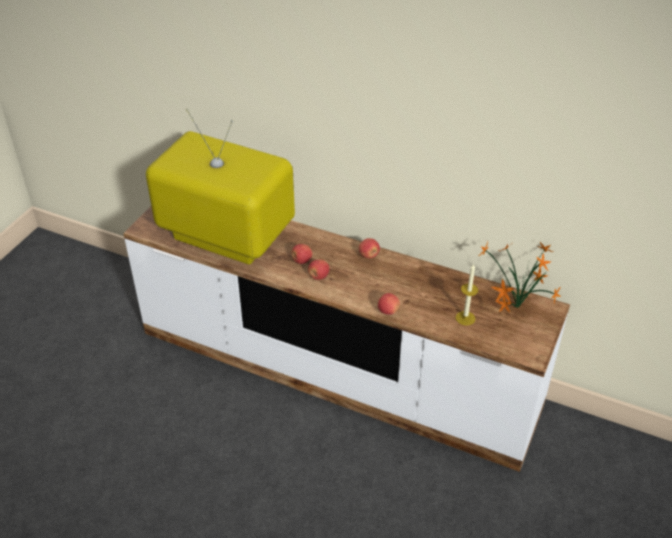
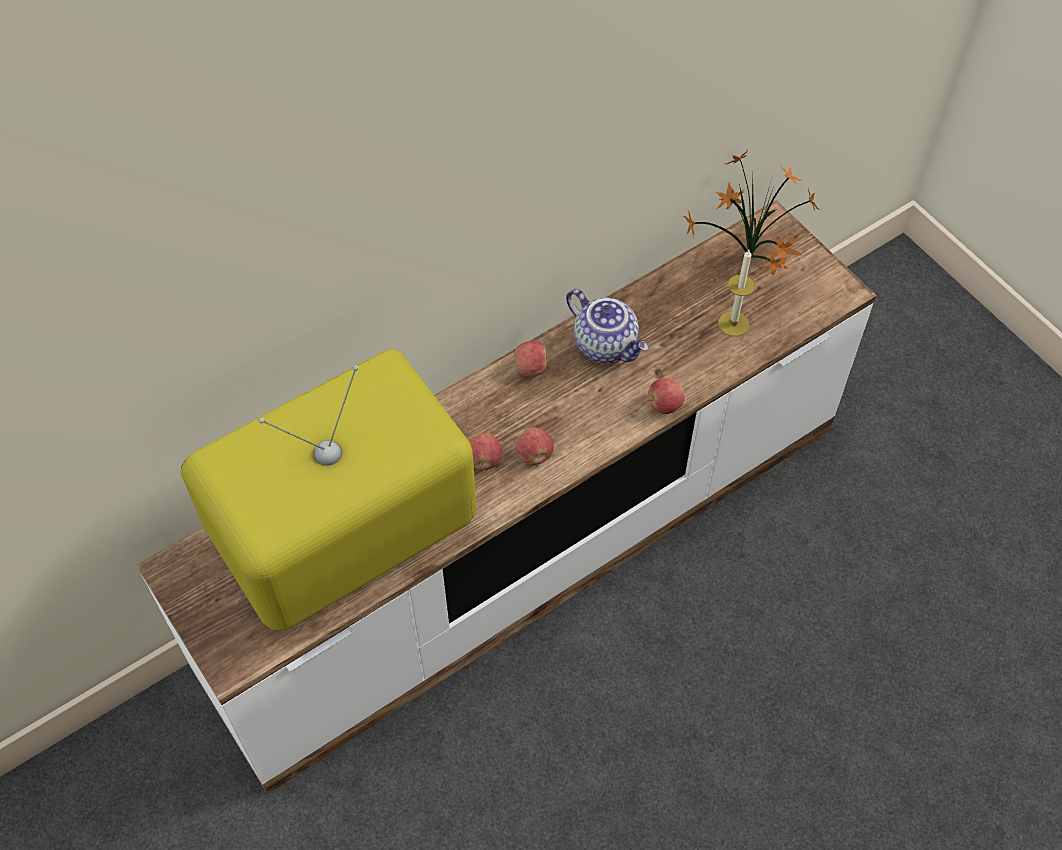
camera: 60 degrees left, 15 degrees up
(407, 275) = (606, 344): none -> teapot

